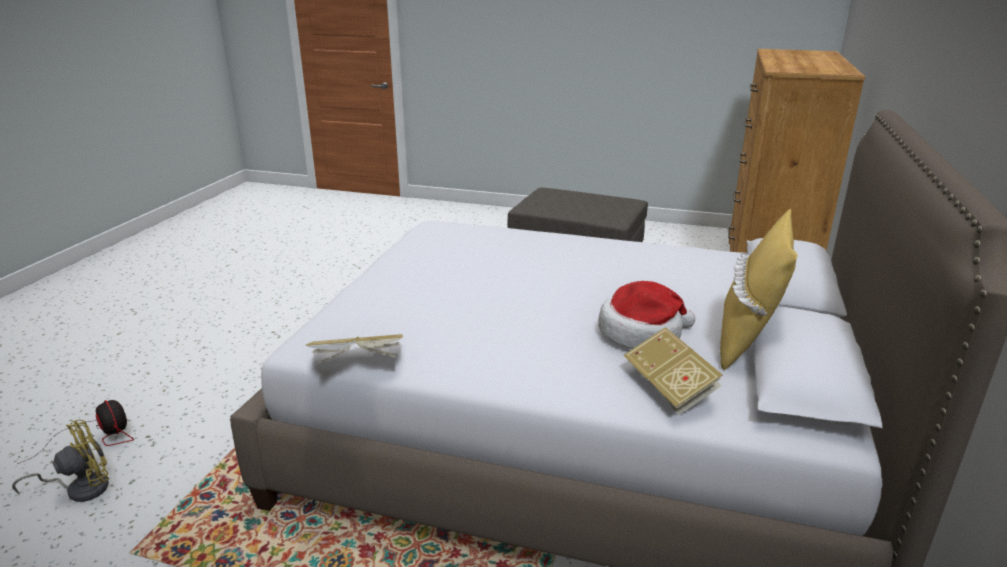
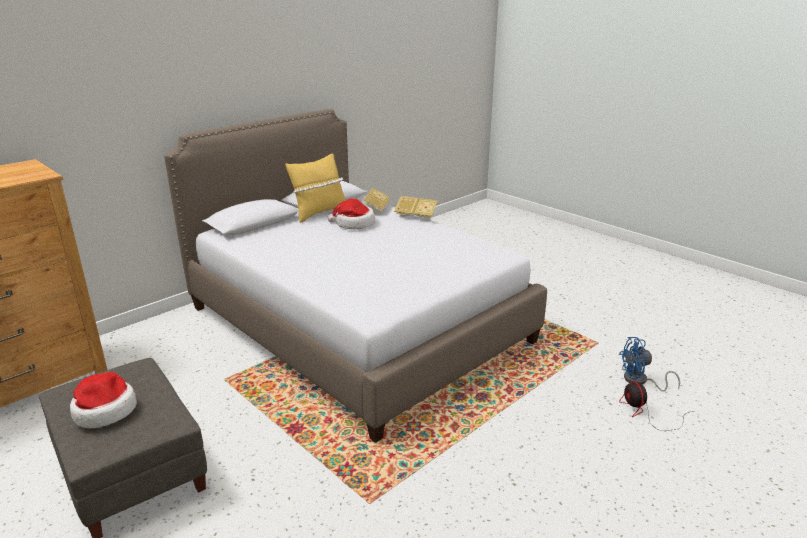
camera: 150 degrees left, 0 degrees up
(81, 488) = (640, 381): yellow fan -> blue fan
(358, 365) = (486, 240): book -> book (416, 216)
(579, 199) = (104, 411): none -> hat

